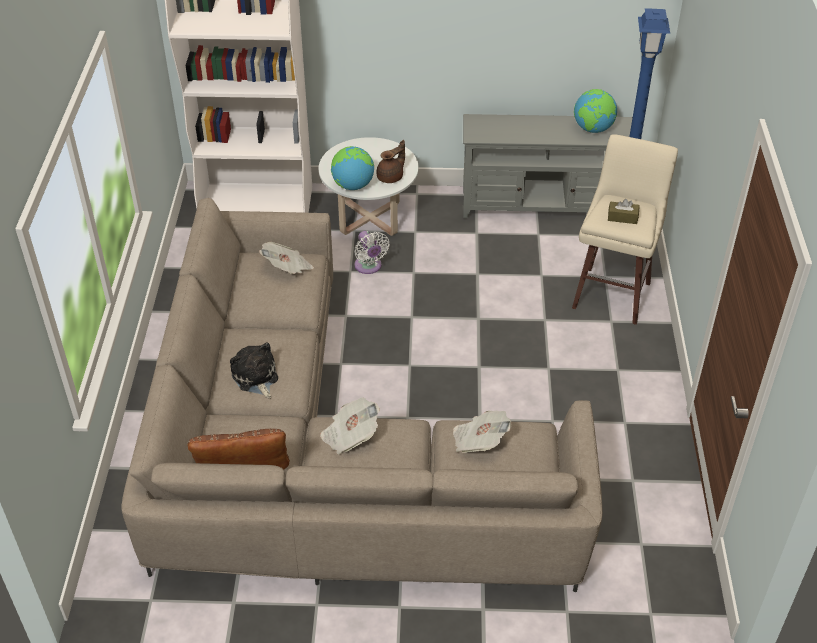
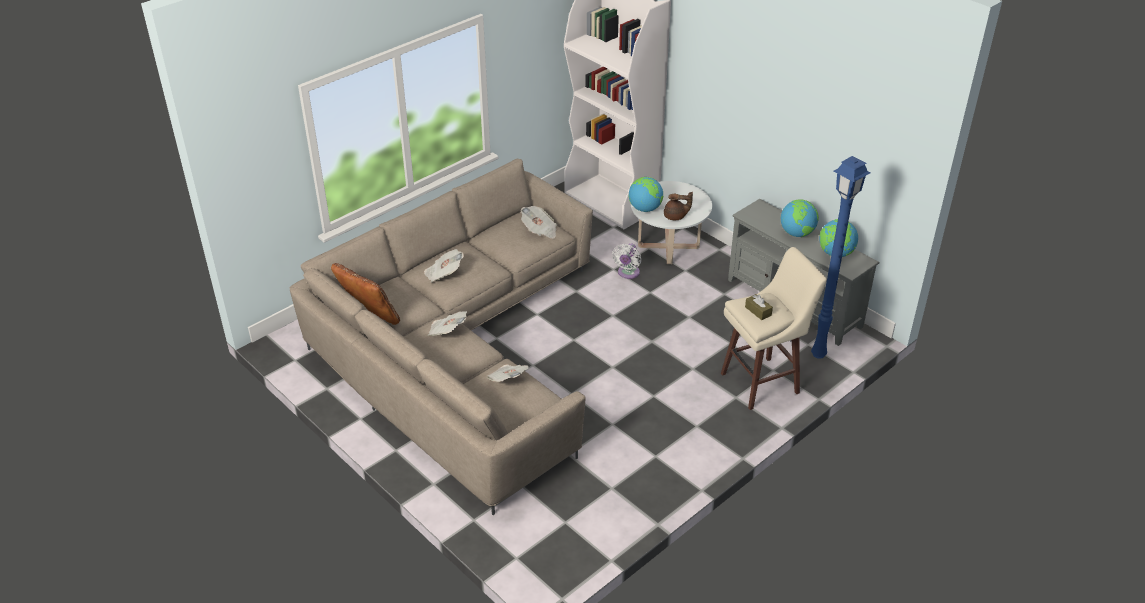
camera: 45 degrees right, 5 degrees down
(255, 378) = (443, 274): plush toy -> newspaper
(539, 128) = (797, 233): none -> globe

